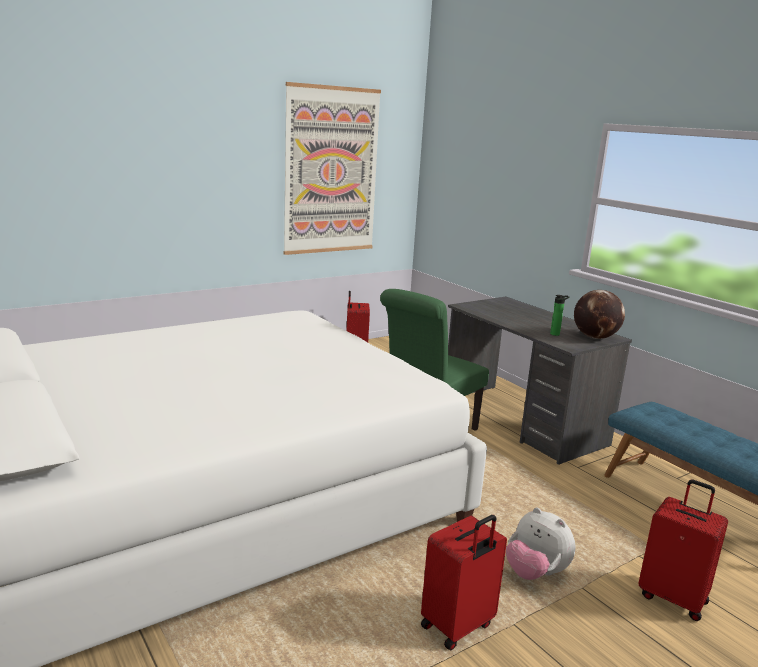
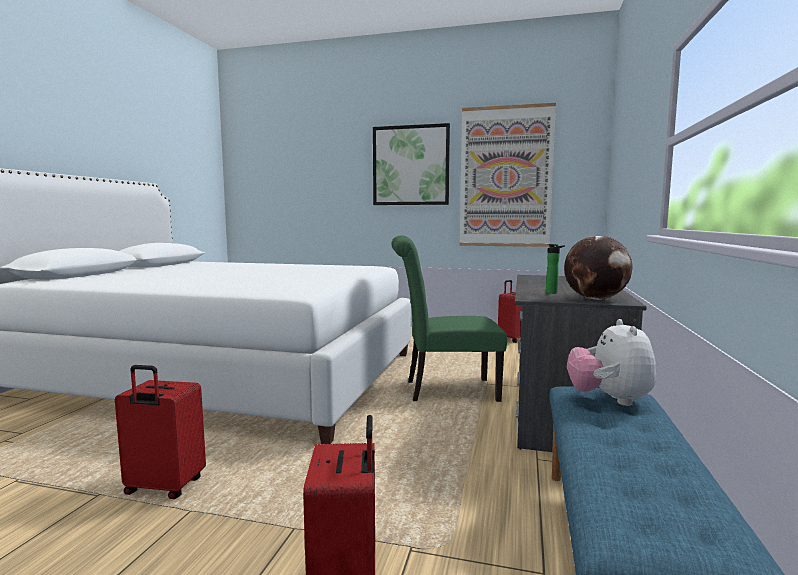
camera: 50 degrees right, 10 degrees down
(222, 152) = (411, 165): none -> picture
(535, 573) = (288, 496): plush toy -> plush toy (609, 400)

